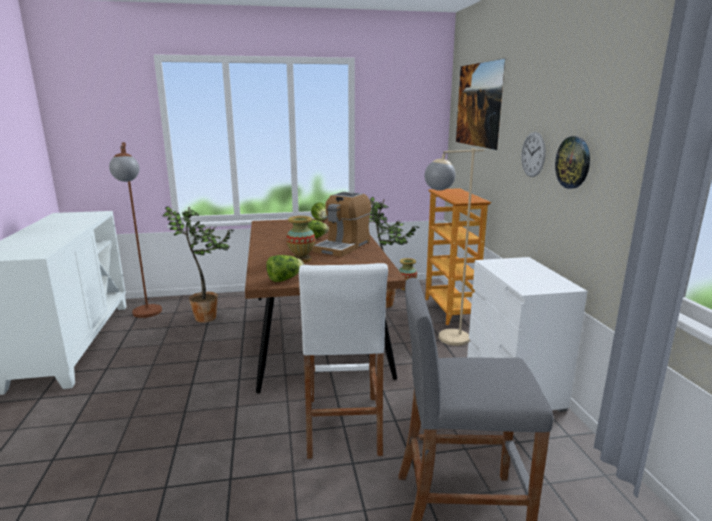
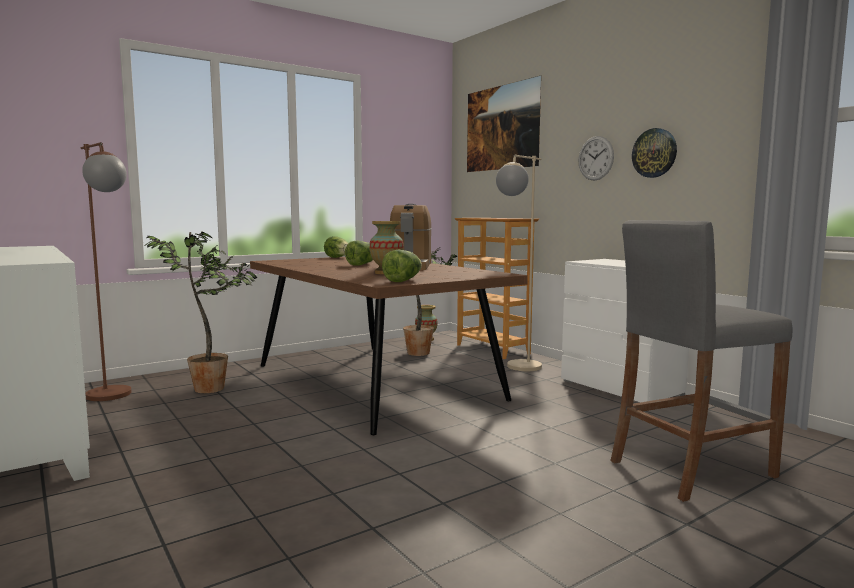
camera: 25 degrees left, 10 degrees down
(343, 425) = (506, 440): white stool -> none

